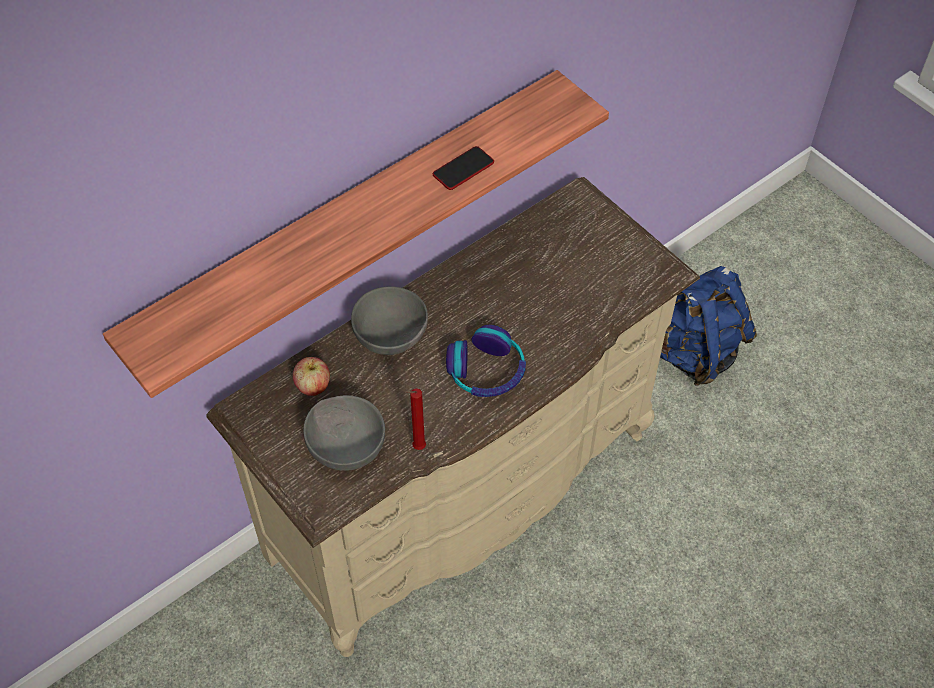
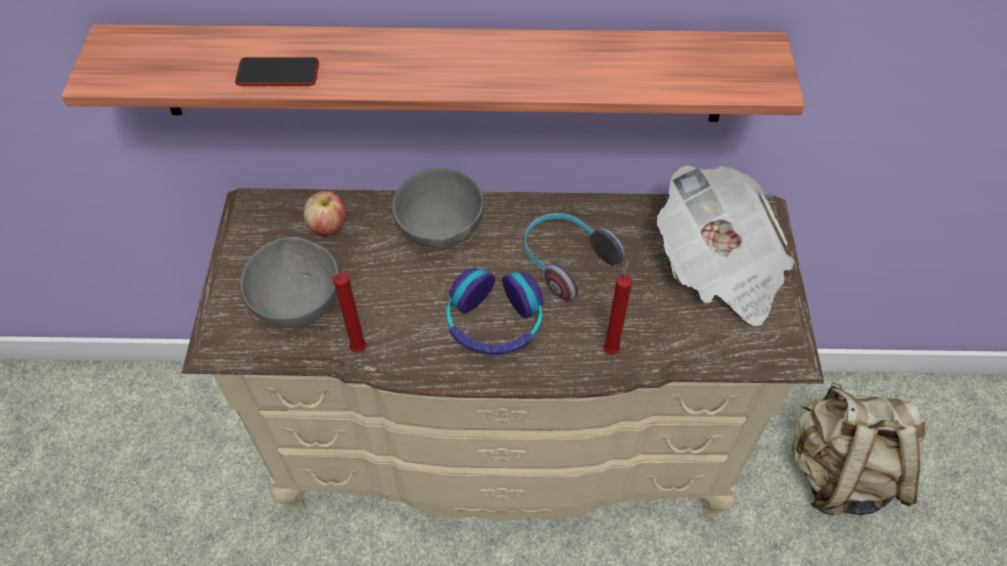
camera: 40 degrees right, 0 degrees up
(463, 169) = (574, 71): phone -> phone (278, 73)
(492, 304) = (565, 261): none -> headphones
(571, 338) = (611, 348): none -> red candle
(587, 246) = (719, 268): none -> newspaper
(693, 351) = (839, 472): blue backpack -> beige backpack

